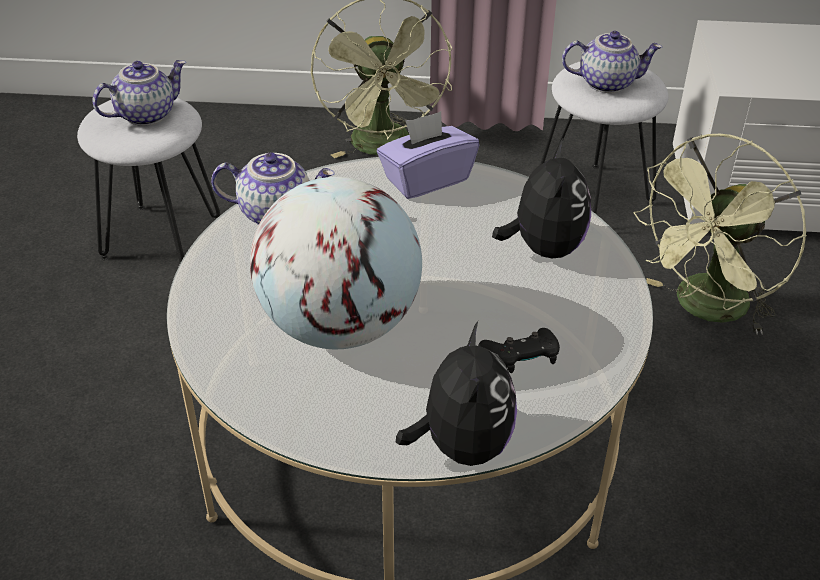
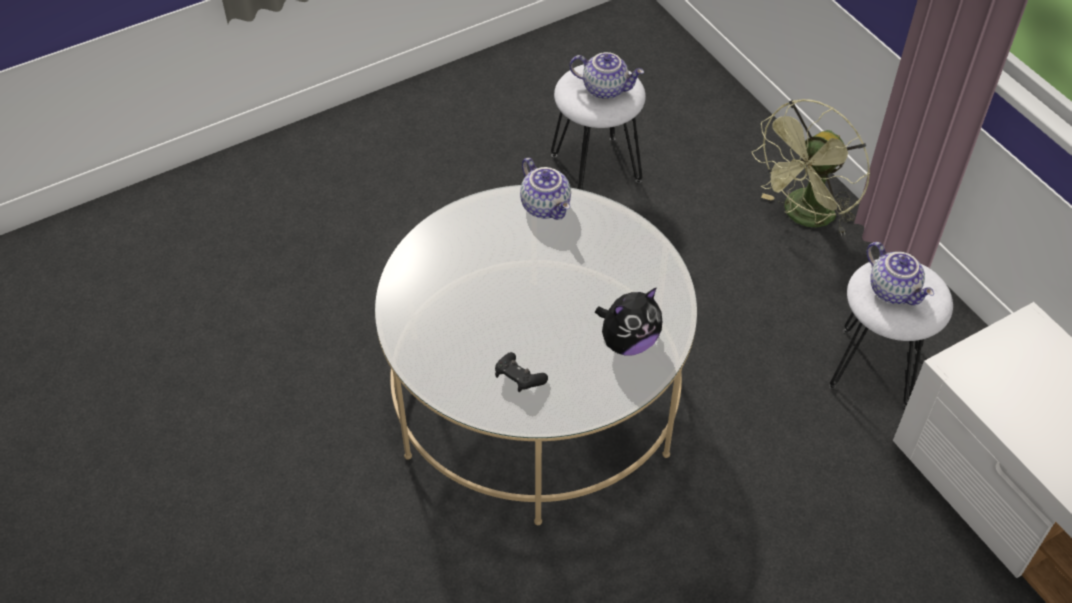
camera: 55 degrees right, 10 degrees up
(339, 326) = (479, 288): globe -> none
(426, 179) = (643, 253): purple tissue box -> none
(461, 445) = (436, 385): plush toy -> none
(705, 309) = (811, 493): green fan -> none

